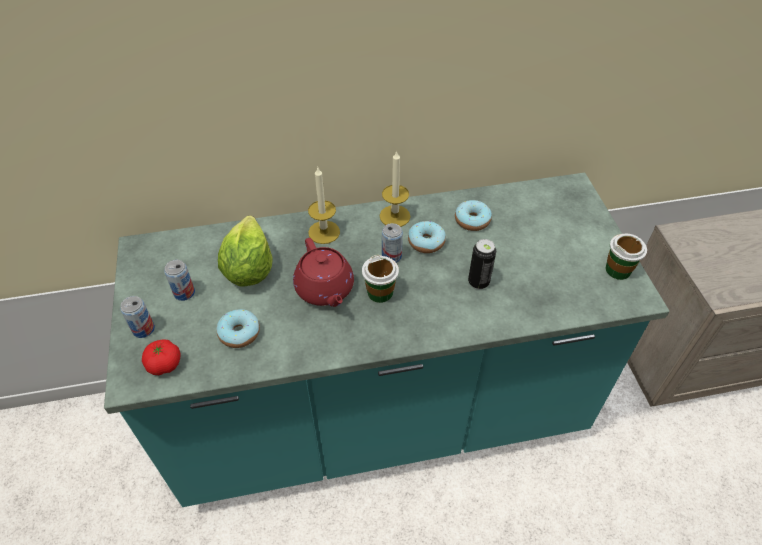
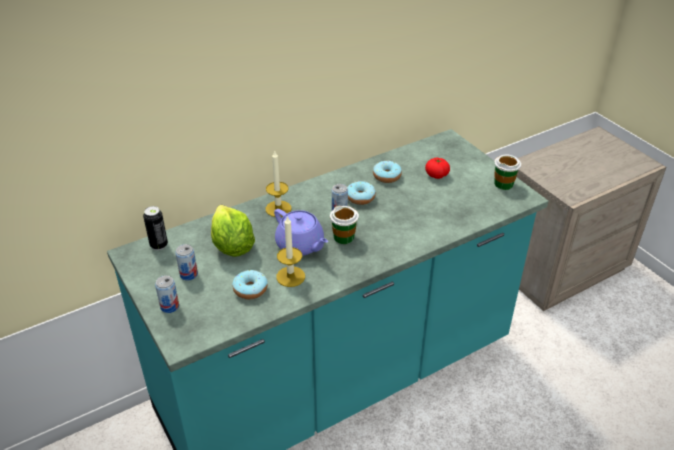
camera: 20 degrees left, 10 degrees down
(164, 364) = (202, 324): tomato -> tomato (436, 175)
(325, 289) = (301, 245): red teapot -> purple teapot
(395, 216) = (327, 186): candle -> candle (290, 276)
(478, 282) = (412, 214): can -> can (159, 245)

